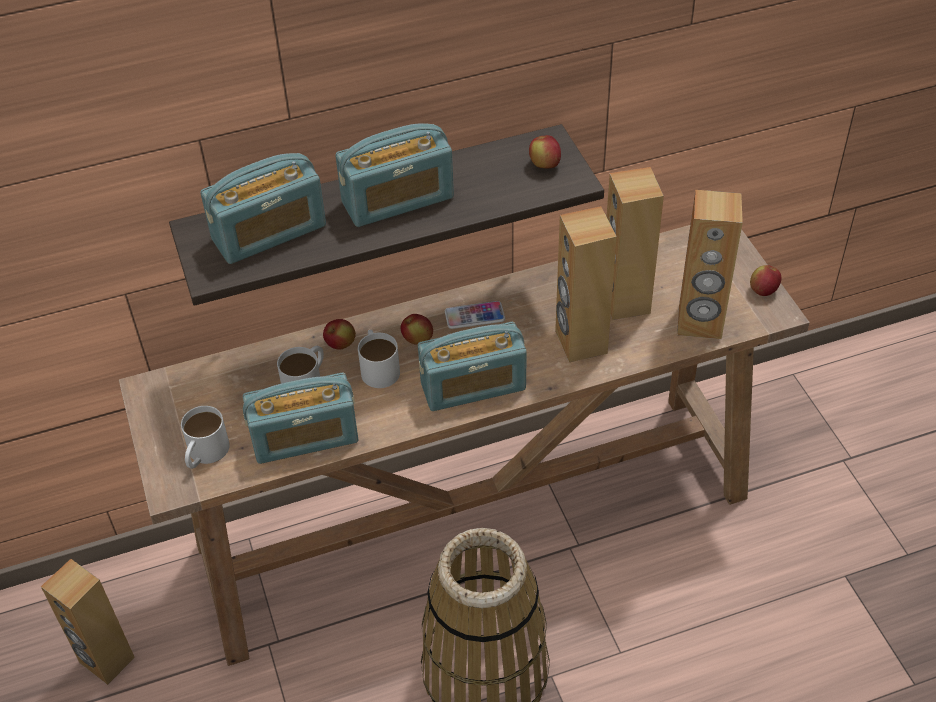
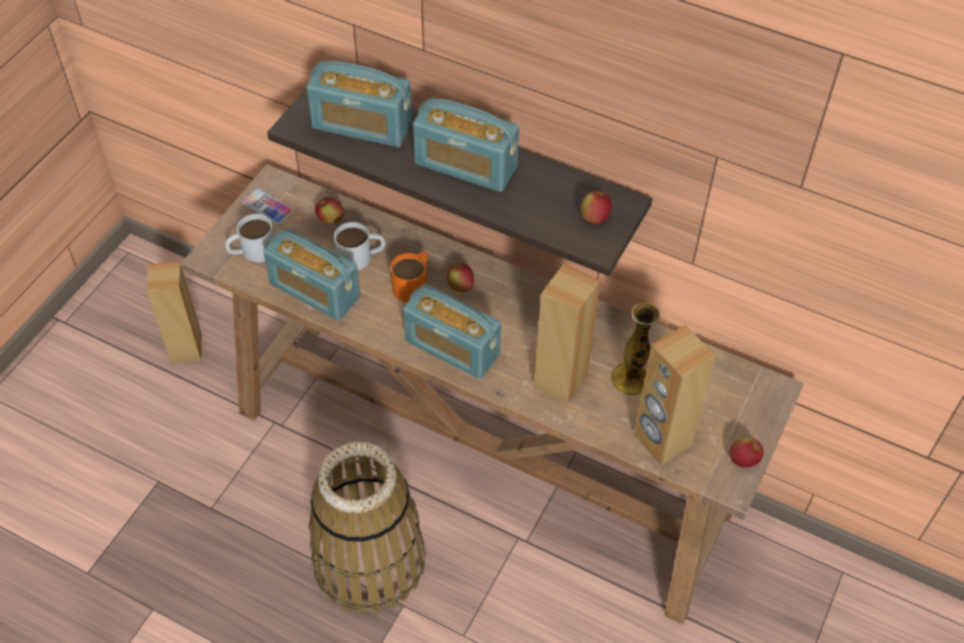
camera: 45 degrees right, 5 degrees up
(340, 344) = (411, 249): apple -> apple (330, 220)
(378, 367) = (413, 283): white mug -> orange mug
(474, 316) = (517, 301): phone -> phone (268, 207)
(624, 301) = (630, 379): brown speaker -> vase

